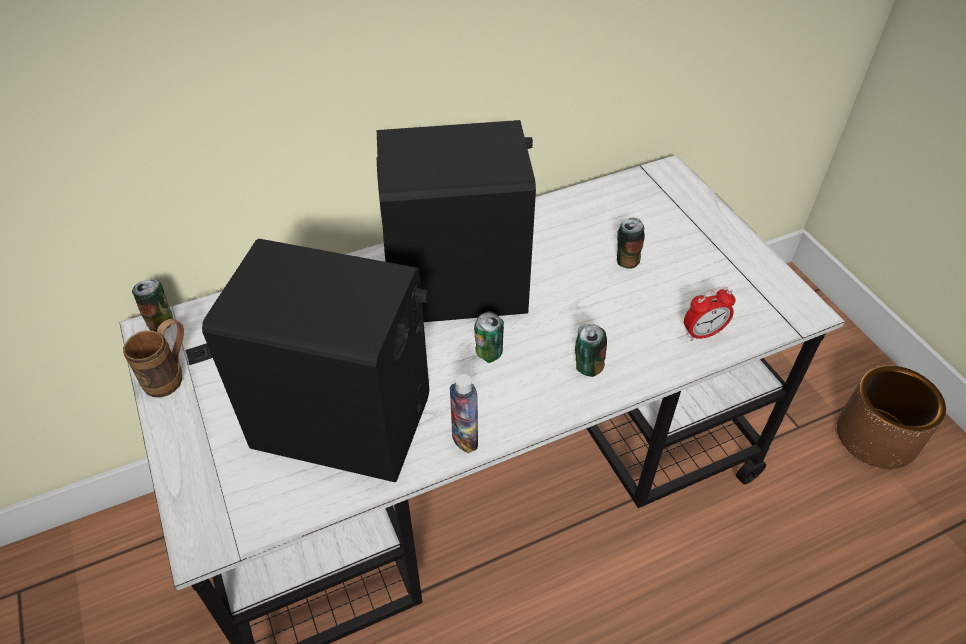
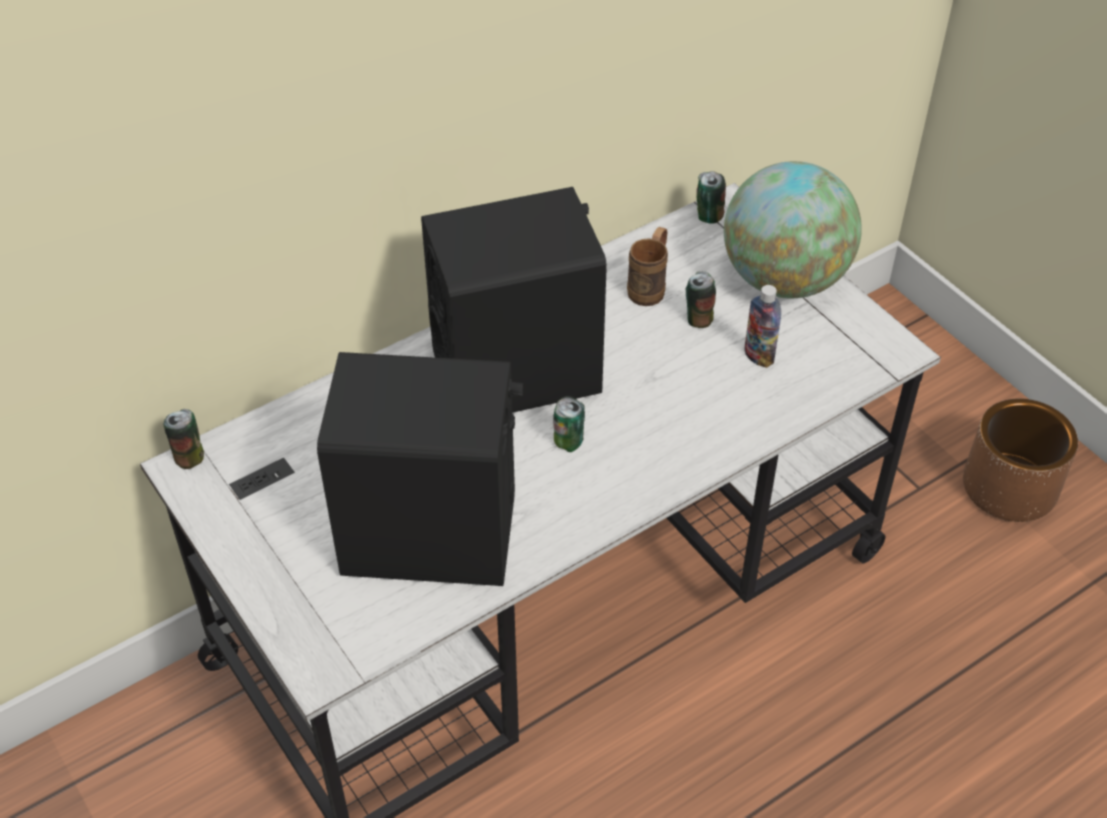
camera: 10 degrees left, 0 degrees up
(171, 376) = (224, 514): brown mug -> brown mug (650, 287)
(464, 438) = (563, 533): bottle -> bottle (758, 356)
(587, 366) = (676, 442): can -> can (708, 216)
(703, 333) = (793, 389): alarm clock -> none
(707, 236) = (783, 279): none -> globe

